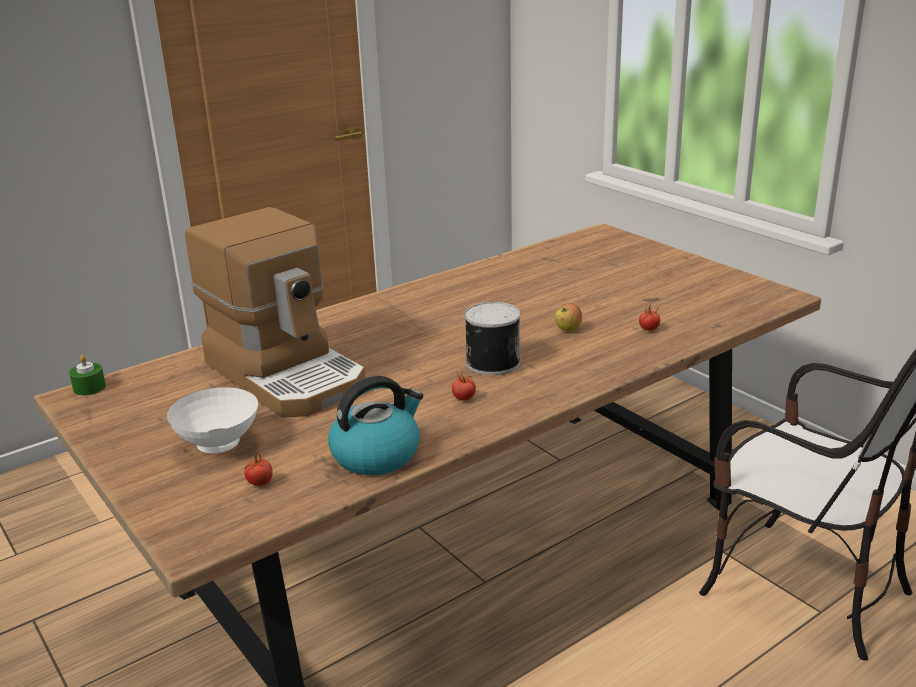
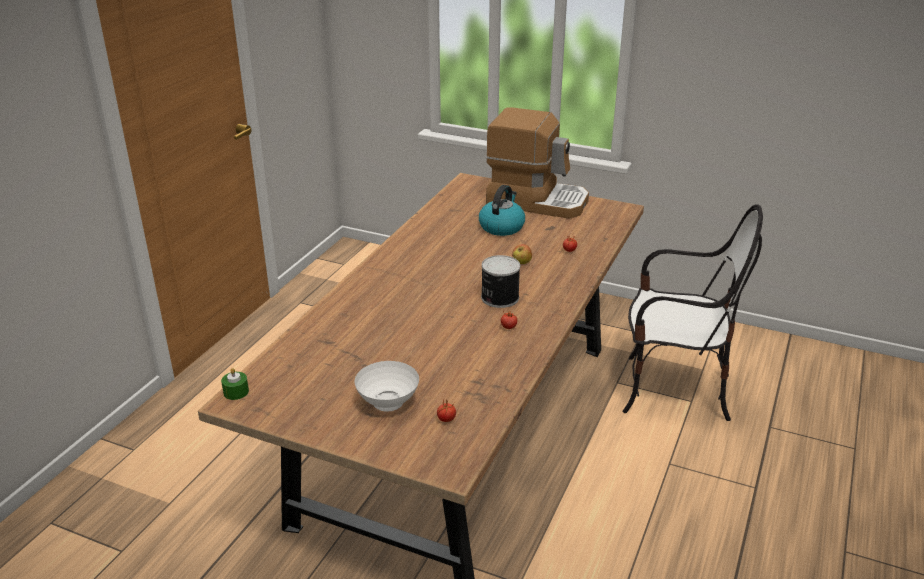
camera: 30 degrees left, 5 degrees up
(287, 374) = (373, 341): coffee machine -> coffee machine (537, 200)
(377, 454) = (497, 379): kettle -> kettle (501, 226)

